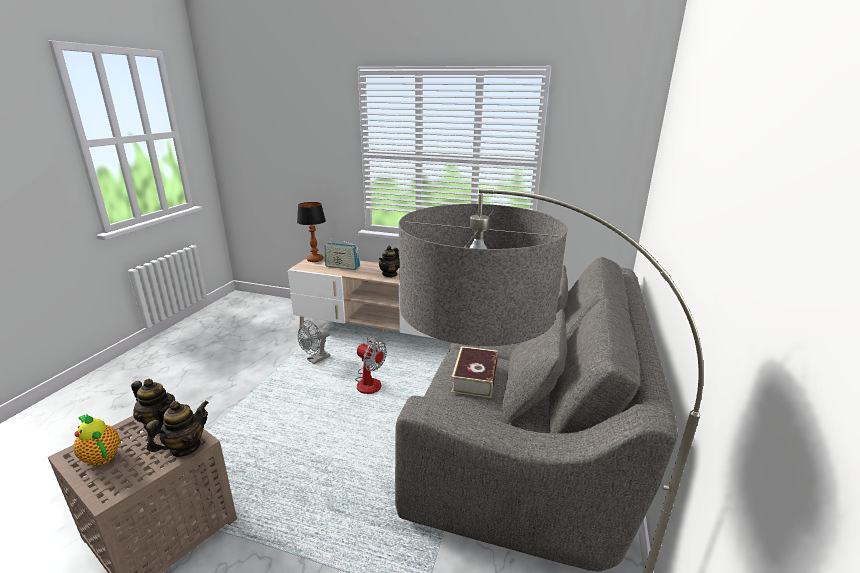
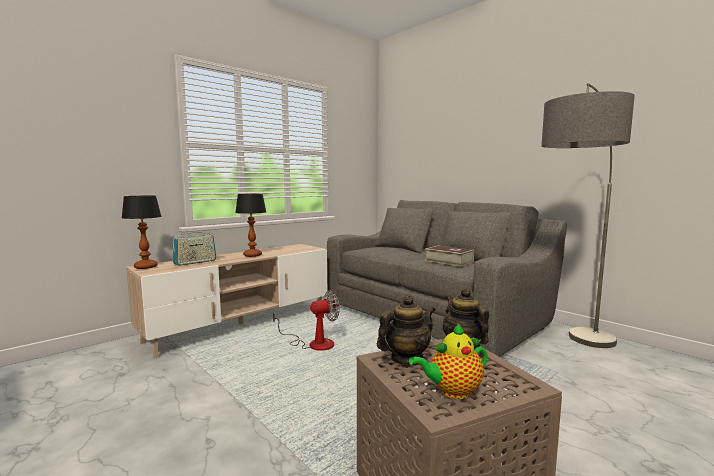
camera: 60 degrees left, 15 degrees down
(316, 360) = (238, 360): grey fan -> none
(390, 274) = (252, 255): teapot -> table lamp

